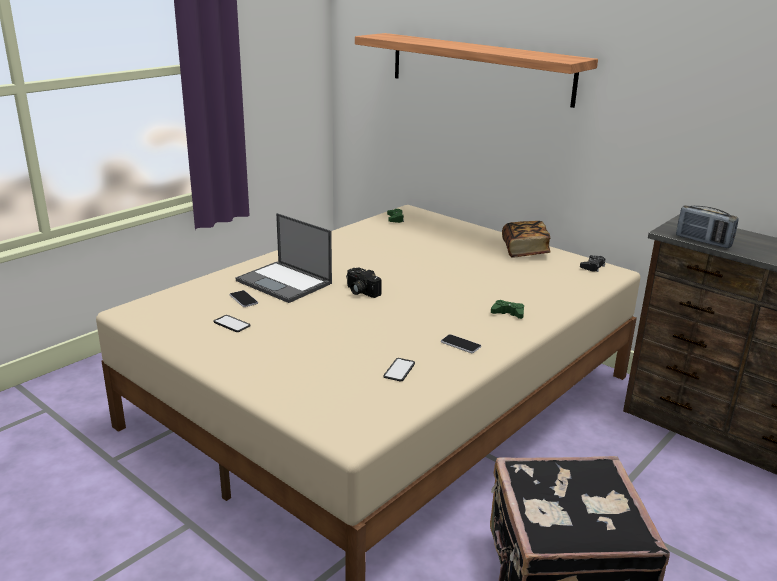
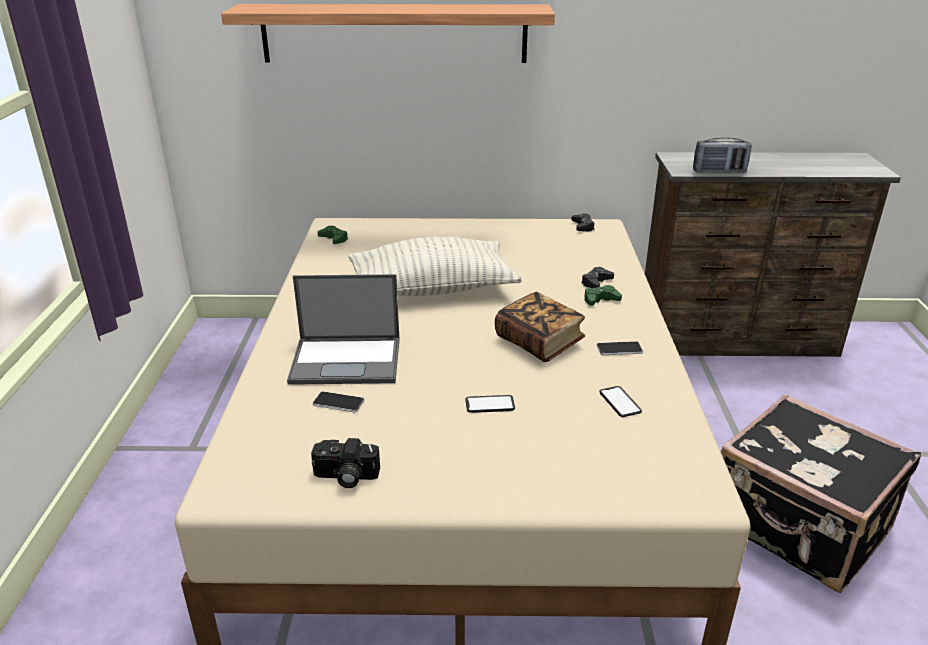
camera: 40 degrees left, 5 degrees up
(232, 324) = (380, 439): phone -> phone (490, 404)
(360, 291) = (442, 335): camera -> camera (345, 477)
(403, 266) = (432, 289): none -> pillow
(525, 250) = (507, 231): book -> book (539, 342)
(527, 302) = (596, 282): none -> black game controller

